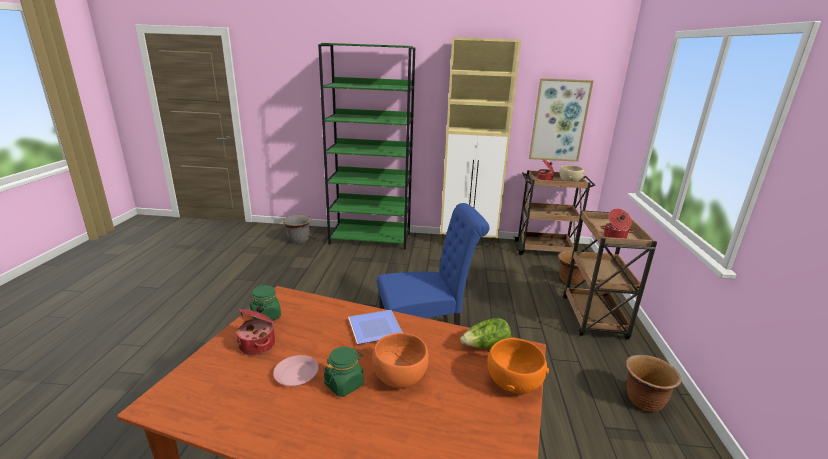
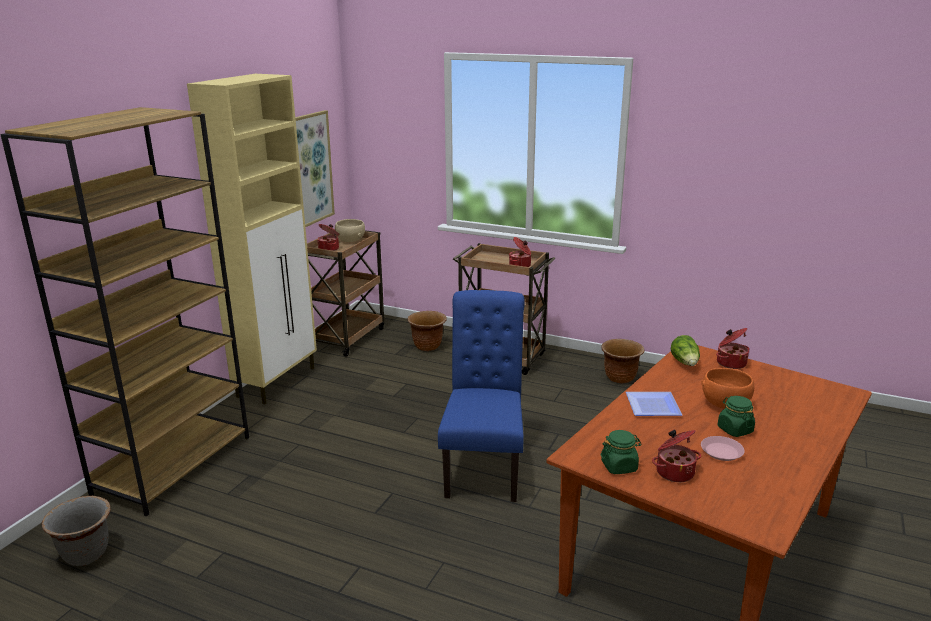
camera: 70 degrees left, 0 degrees up
(371, 238) = (174, 464): green bookcase -> brown bookcase
(513, 383) = (730, 363): orange bowl -> cooking pot

